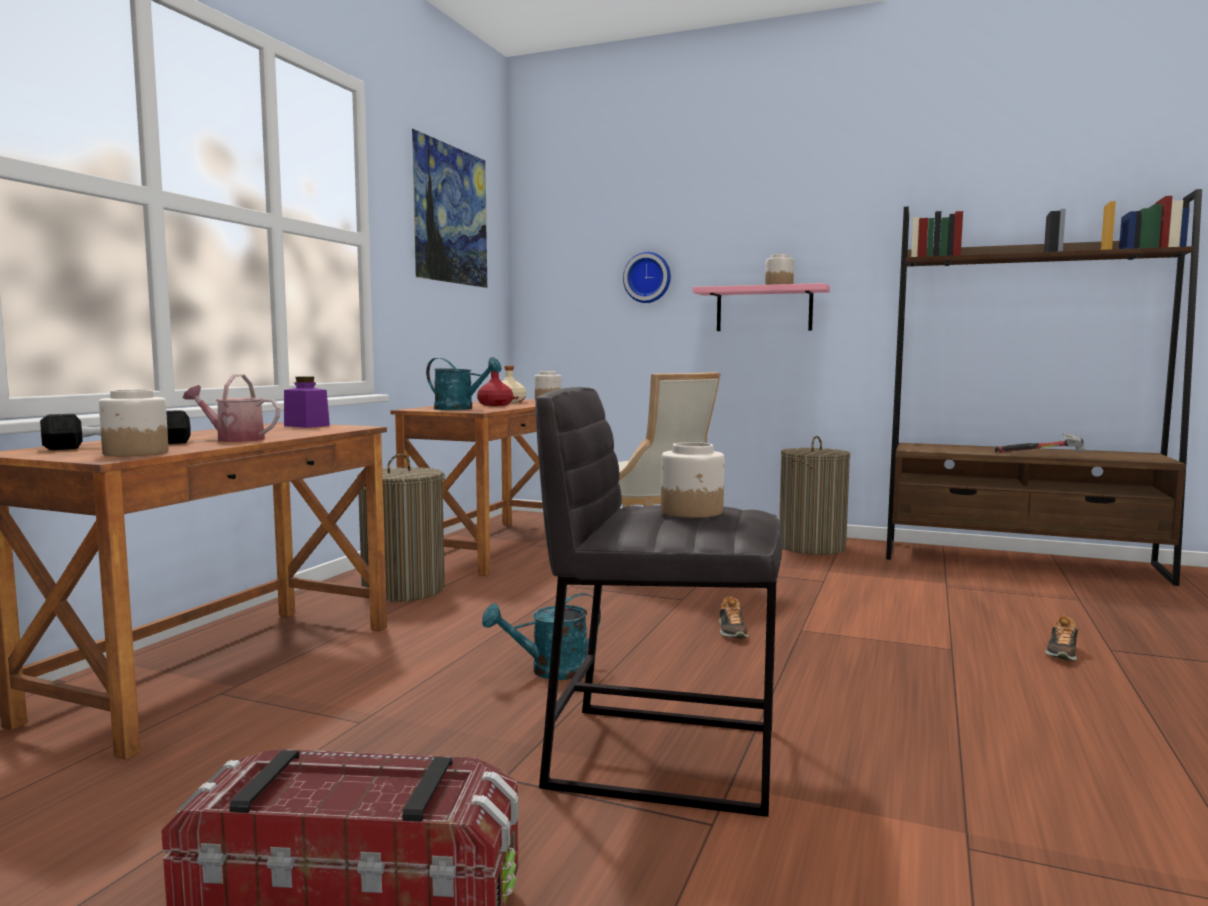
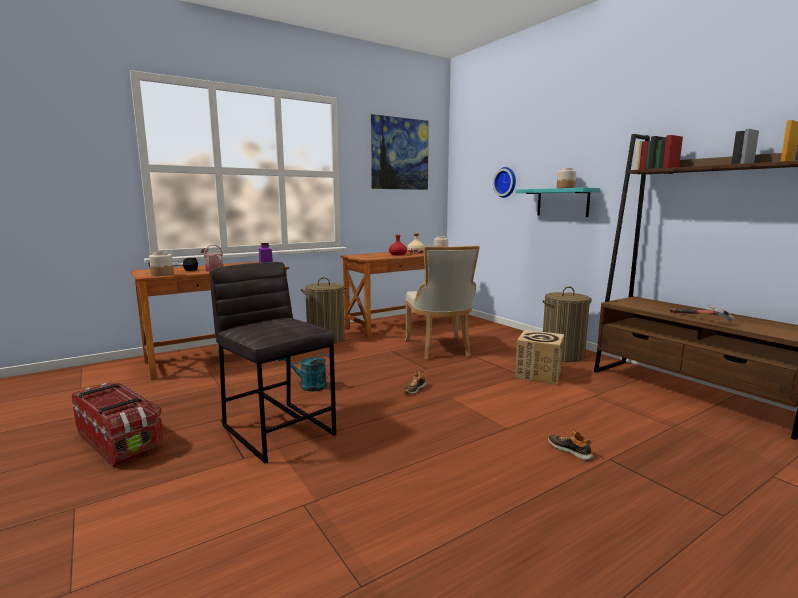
camera: 35 degrees right, 5 degrees up
(460, 409) = (369, 256): turquoise watering can -> none
(692, 512) = (276, 324): jar -> none
(764, 309) = (562, 202): pink shelf -> turquoise shelf
(838, 575) = (538, 374): none -> cardboard box
(1061, 652) = (570, 450): shoe -> shoe turned 75 degrees clockwise

